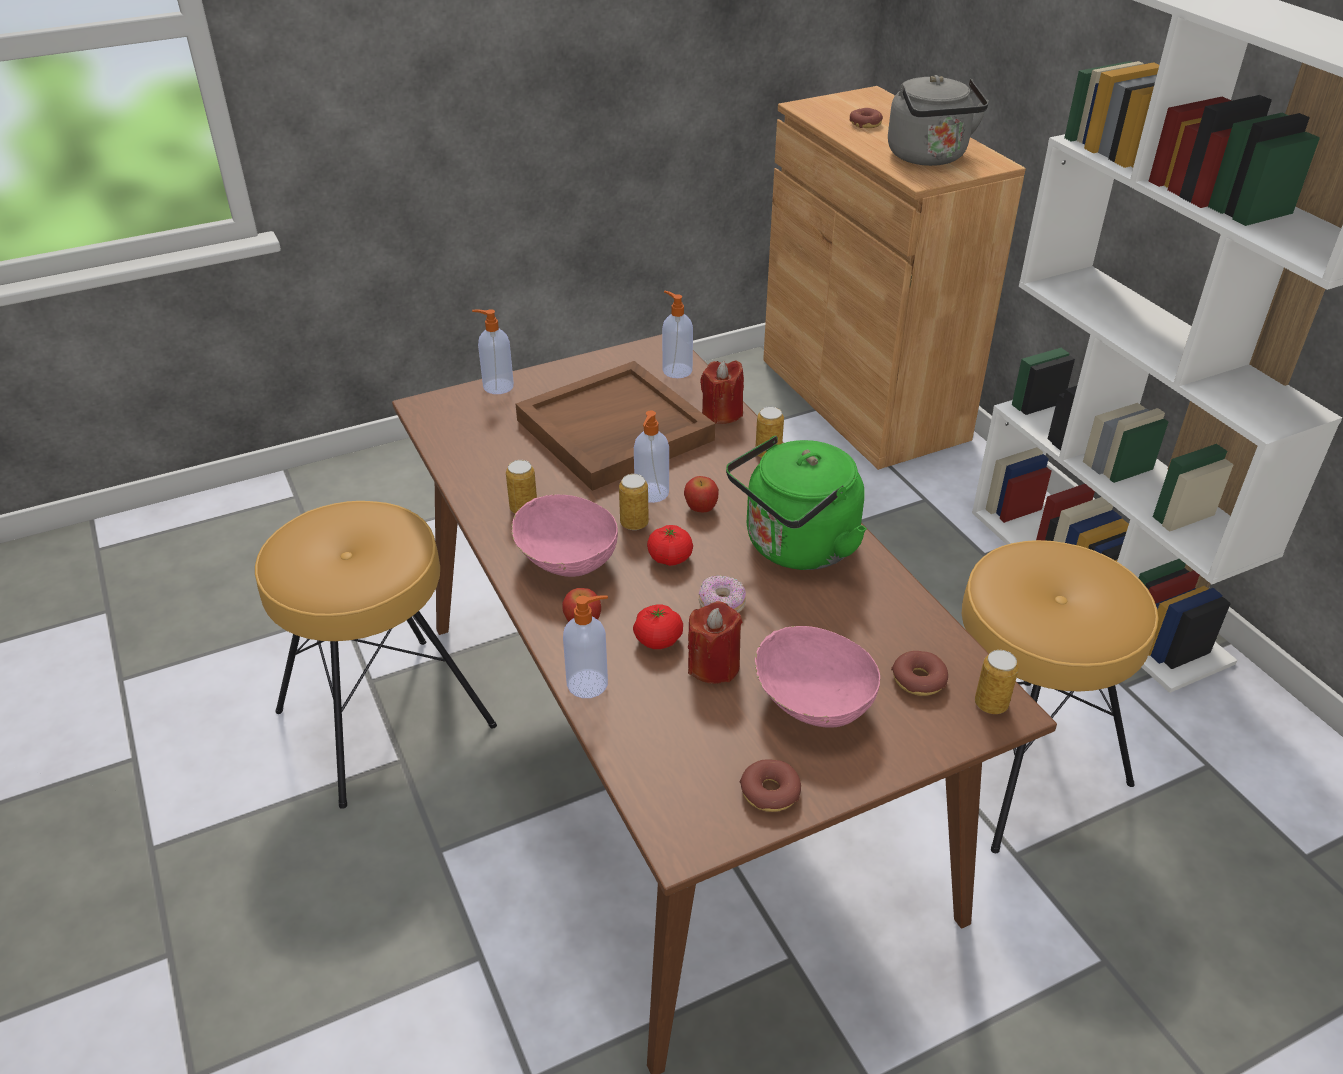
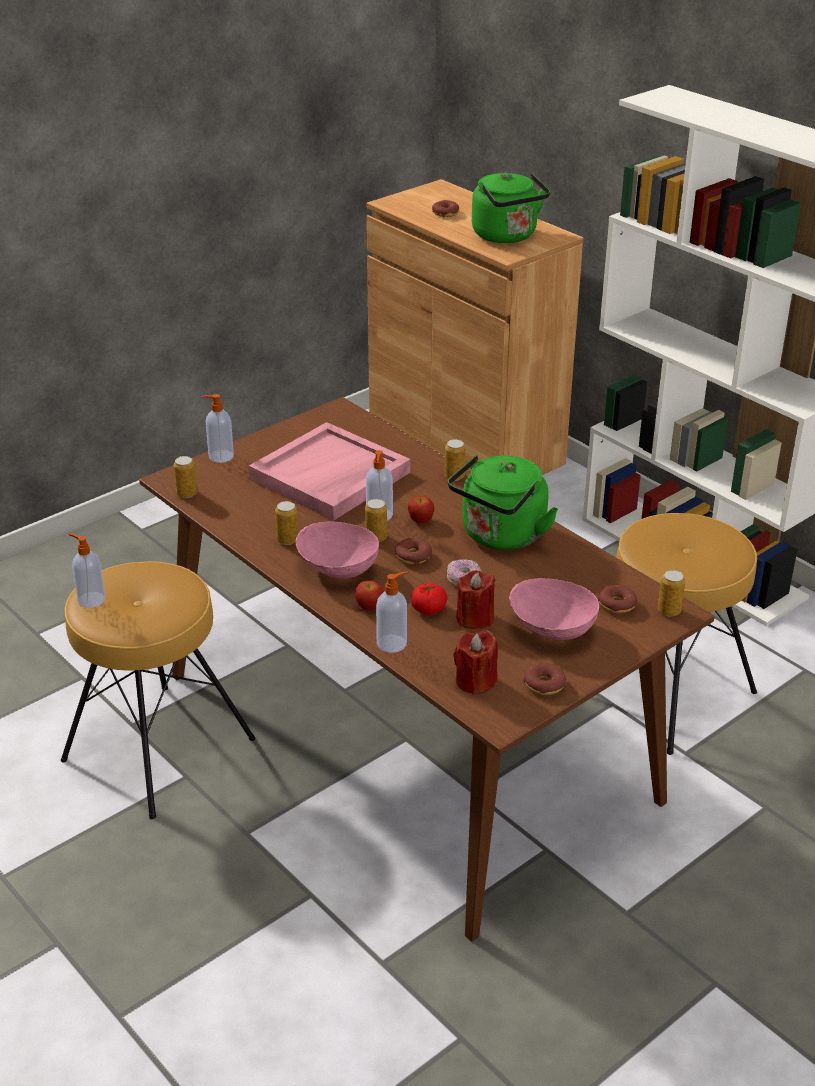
camera: 15 degrees left, 5 degrees down
(435, 428) = (187, 494): none -> can
(614, 431) = (330, 476): brown tray -> pink tray
(670, 558) = (413, 556): tomato -> donut
(676, 370) = (357, 426): soap dispenser -> soap dispenser (90, 599)
(722, 413) = (407, 452): red candle -> red candle (475, 681)
(929, 157) = (507, 236): grey kettle -> green kettle

